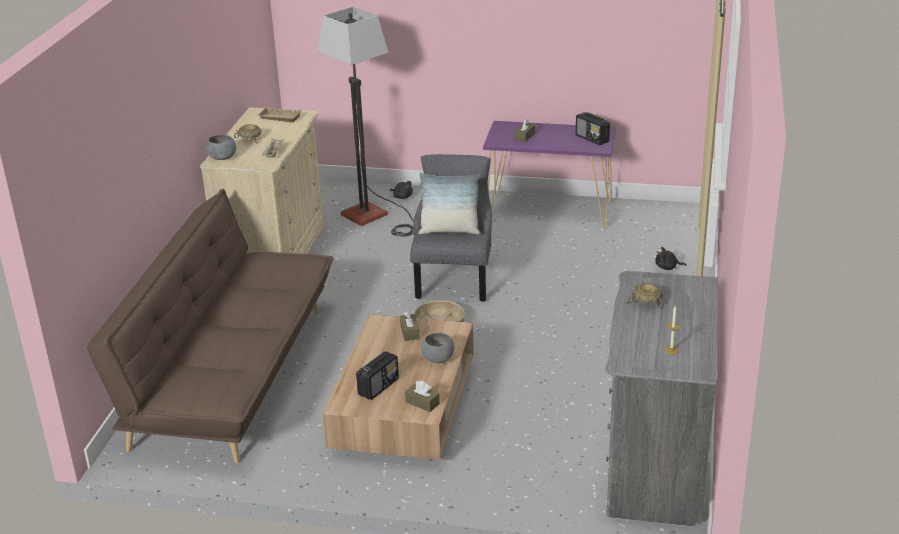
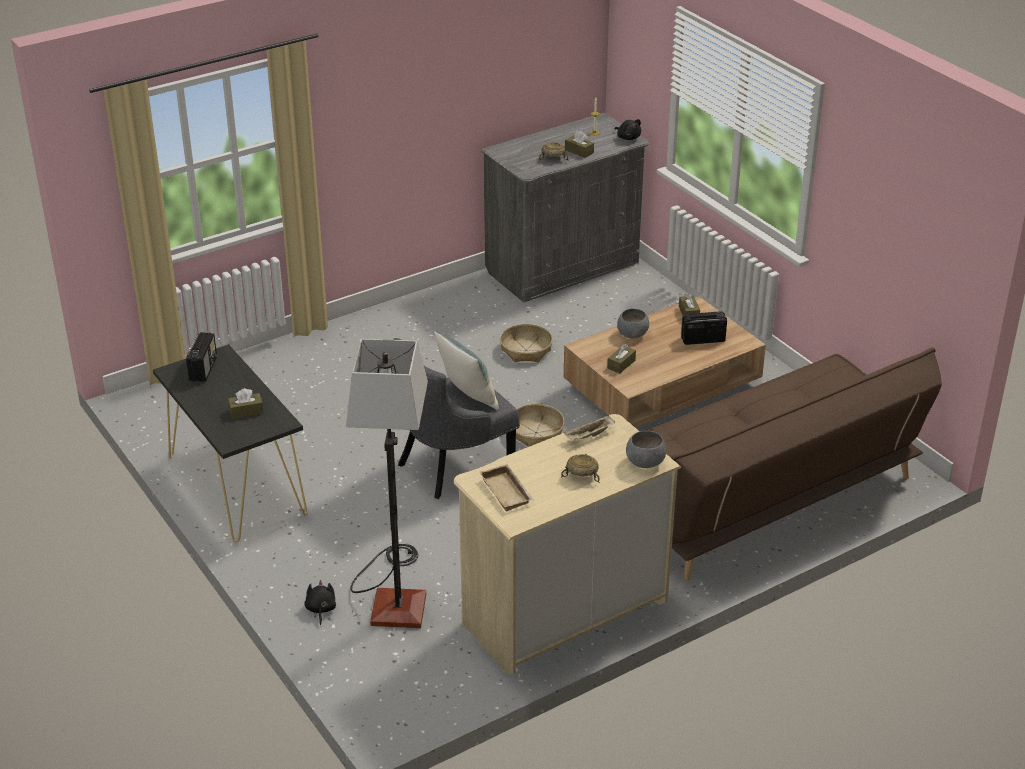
camera: 135 degrees left, 5 degrees up
(546, 373) = (525, 350): none -> basket
(549, 210) = (236, 485): purple console table -> black console table
(641, 321) = (579, 151): none -> brown tissue box
(667, 267) = (281, 367): black plush toy -> black plush toy (628, 137)

